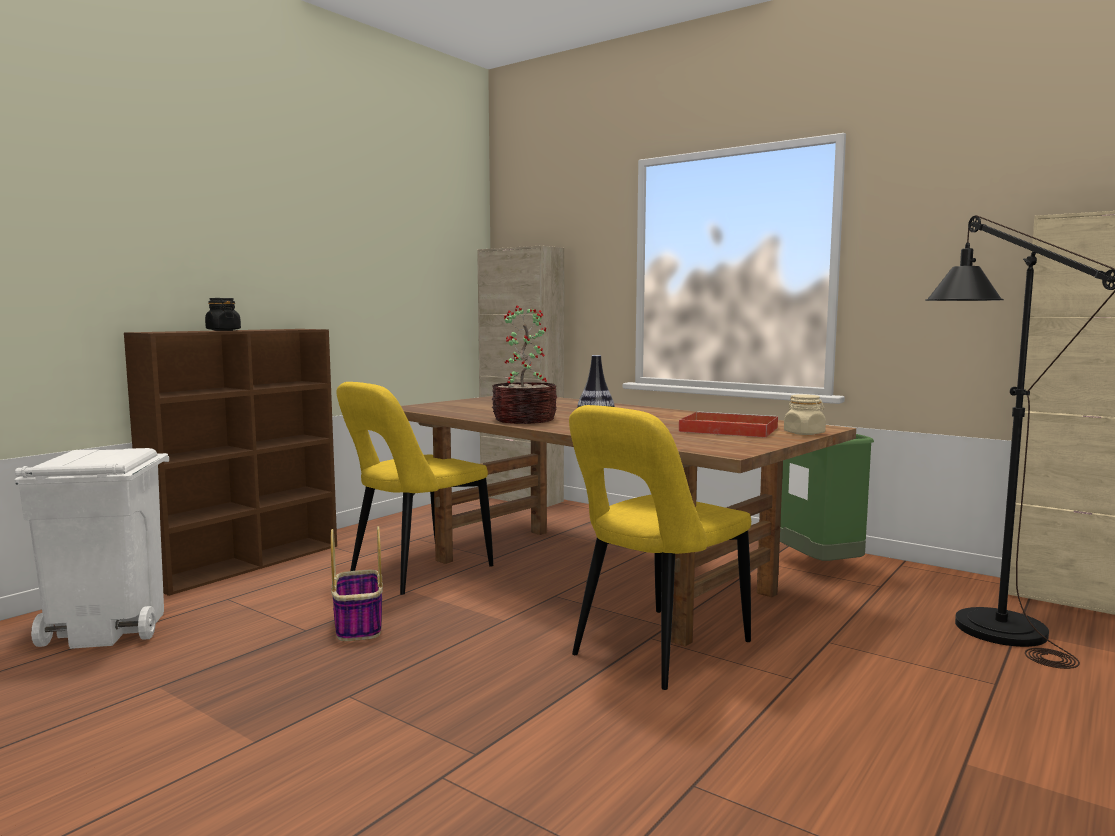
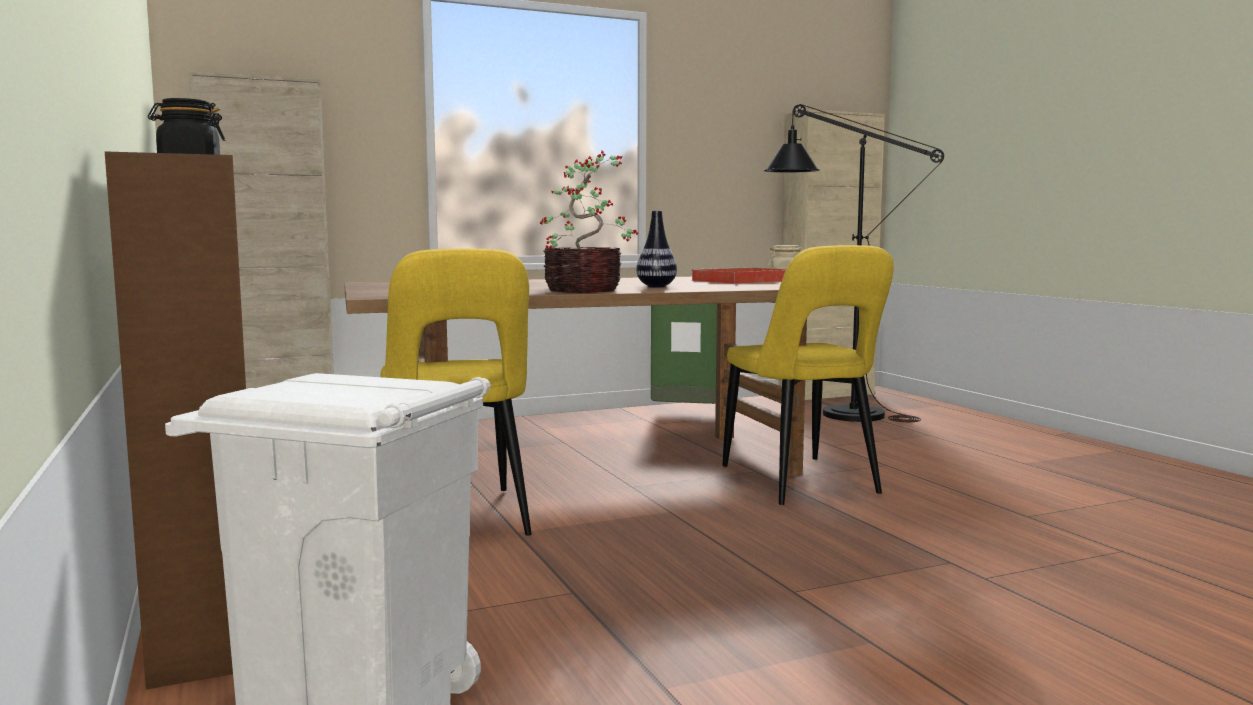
camera: 60 degrees left, 0 degrees up
(358, 625) = (595, 566): basket -> none

